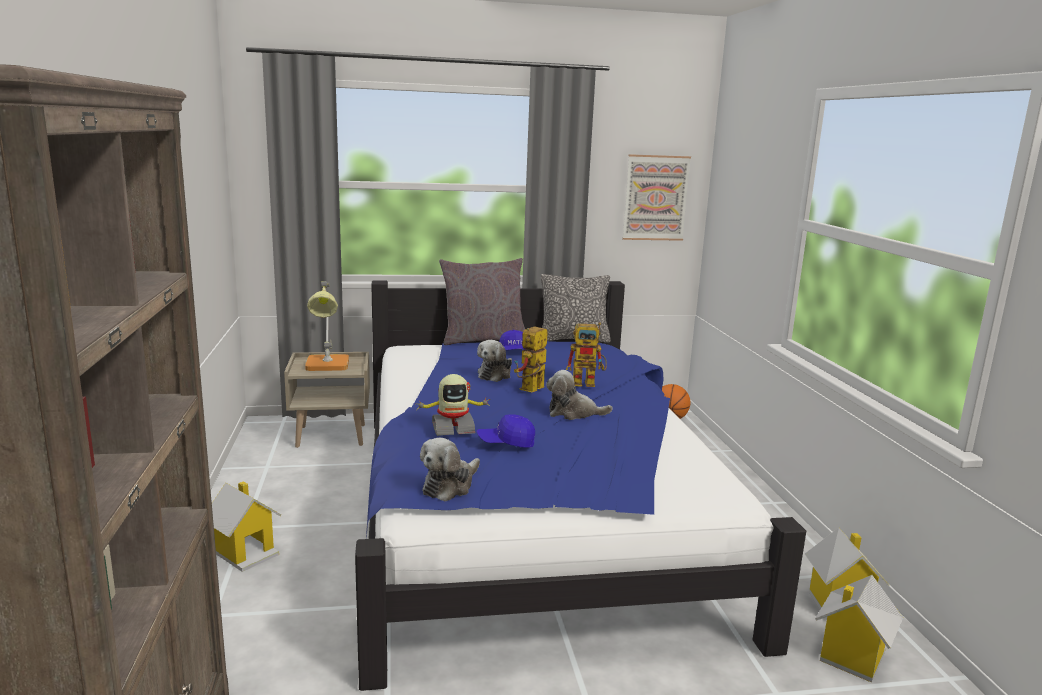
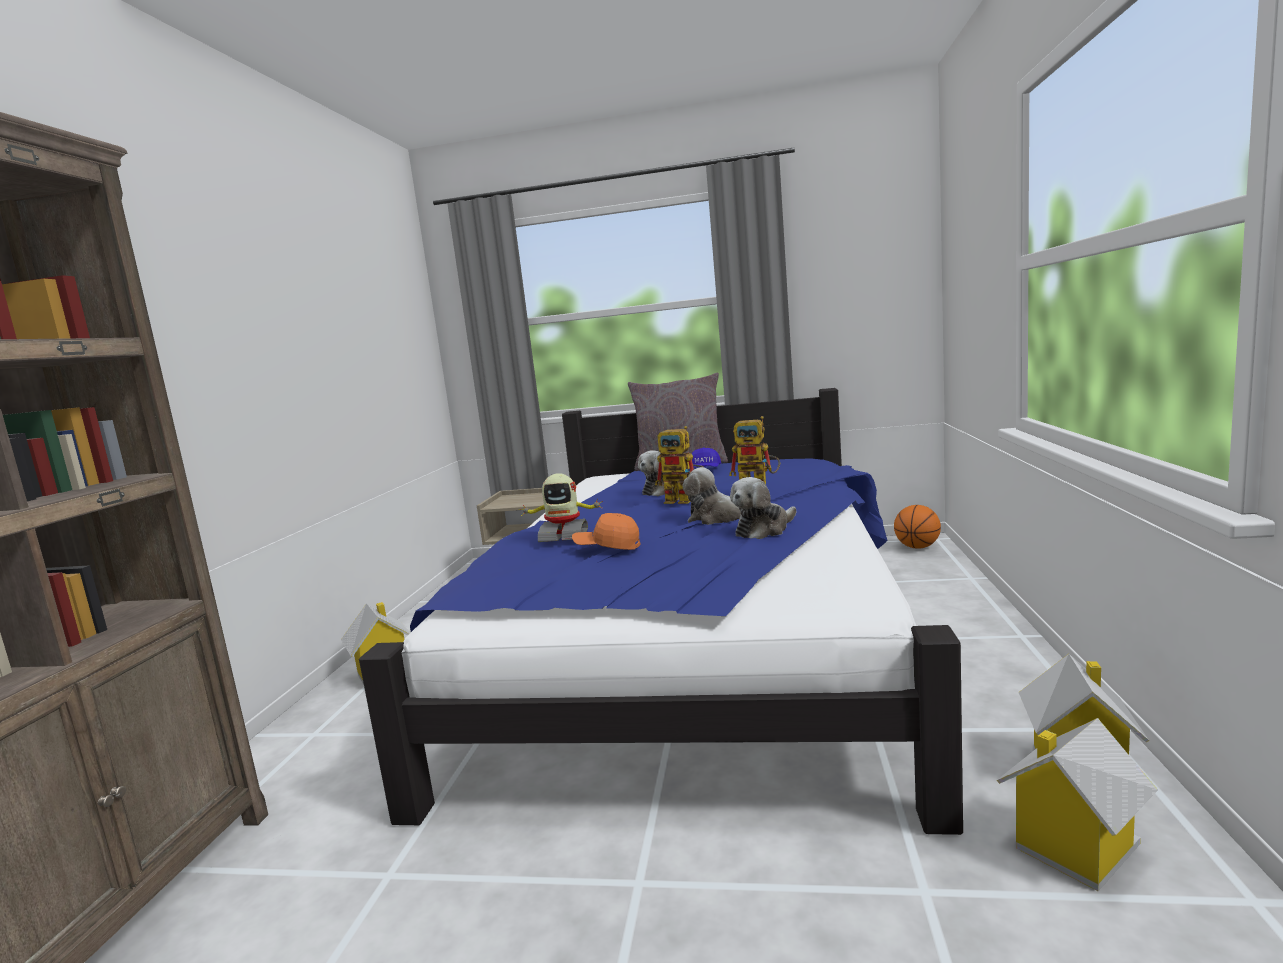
camera: 20 degrees right, 5 degrees down
(327, 366) = (523, 500): table lamp -> none
(450, 486) = (507, 588): plush toy -> plush toy (764, 530)
(506, 443) = (607, 547): blue cap -> orange cap
(531, 390) = (686, 500): toy robot -> toy robot turned 120 degrees counterclockwise
(573, 339) = (783, 457): pillow -> none
(655, 198) = (873, 289): picture -> none

